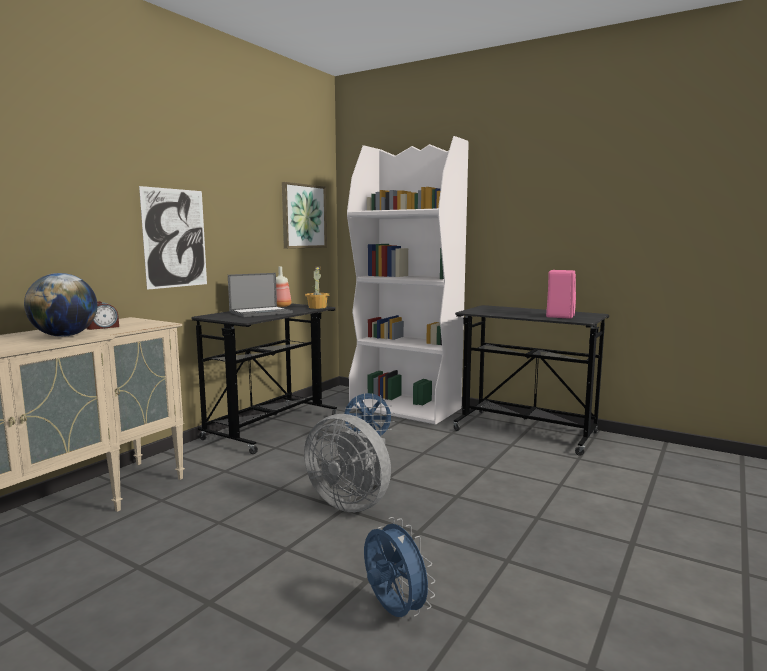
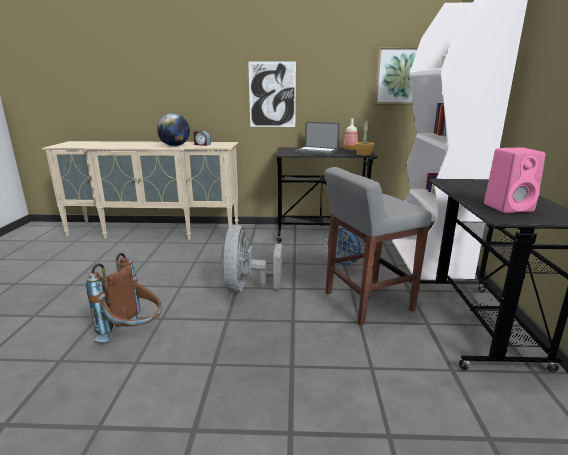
camera: 60 degrees right, 10 degrees up
(393, 611) = (134, 335): blue fan -> brown backpack
(454, 454) = (366, 302): none -> grey stool

